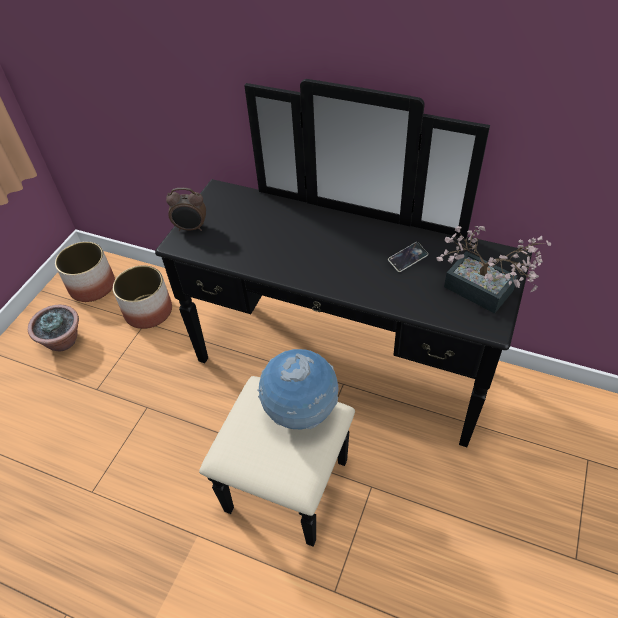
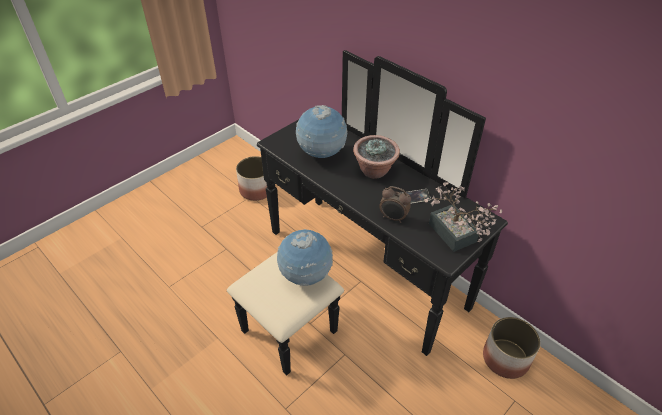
camera: 20 degrees right, 5 degrees down
(64, 341) = (196, 191): potted plant -> potted plant (375, 171)
(93, 286) = (230, 162): planter -> planter (506, 358)
(191, 228) = (286, 136): alarm clock -> alarm clock (393, 218)
(255, 239) = (321, 154): none -> globe

